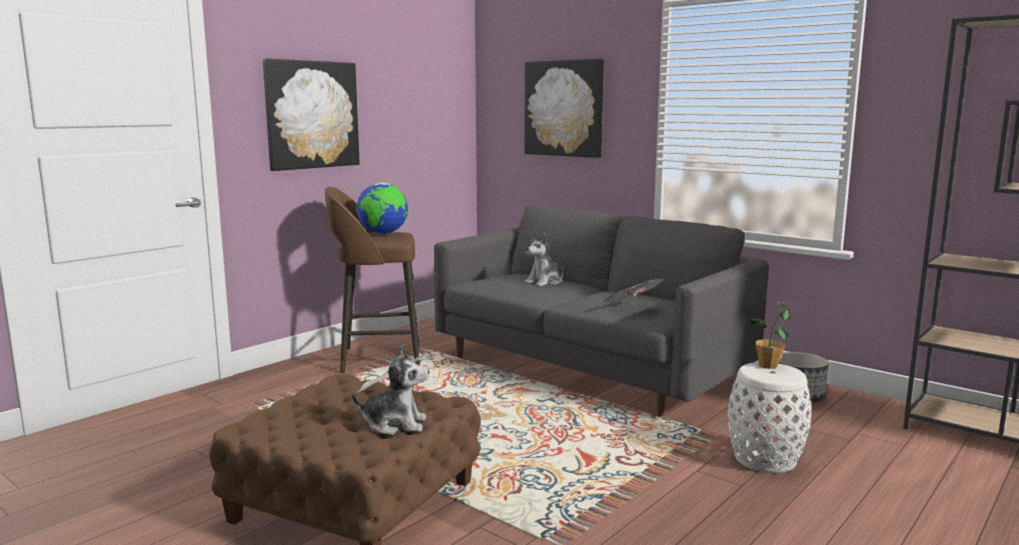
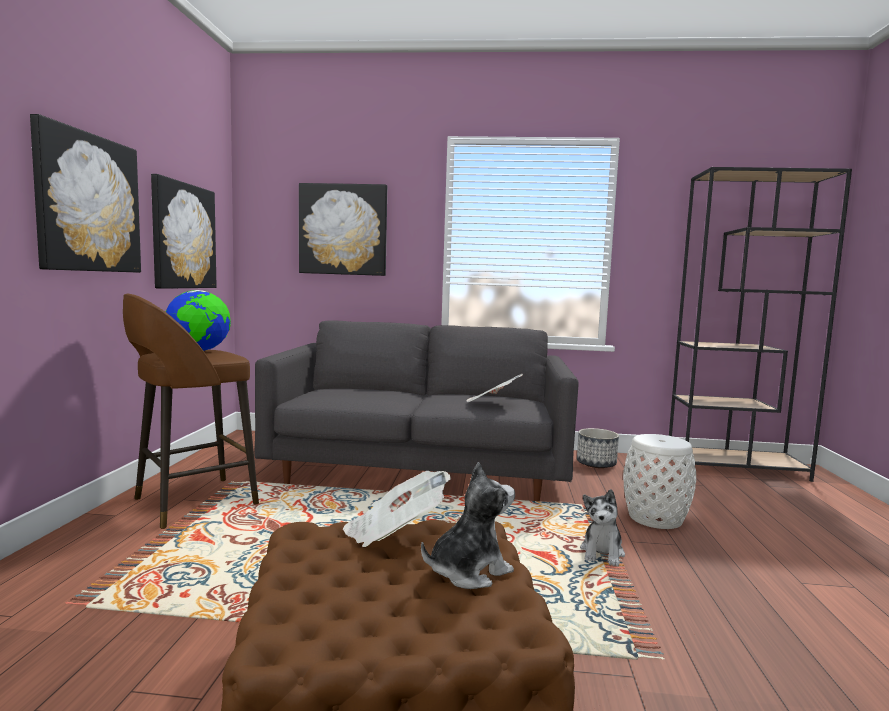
camera: 35 degrees left, 5 degrees down
(410, 126) = (183, 236): none -> picture
(545, 282) = (373, 392): plush toy -> plush toy (602, 553)
(768, 366) = (650, 436): potted plant -> none

